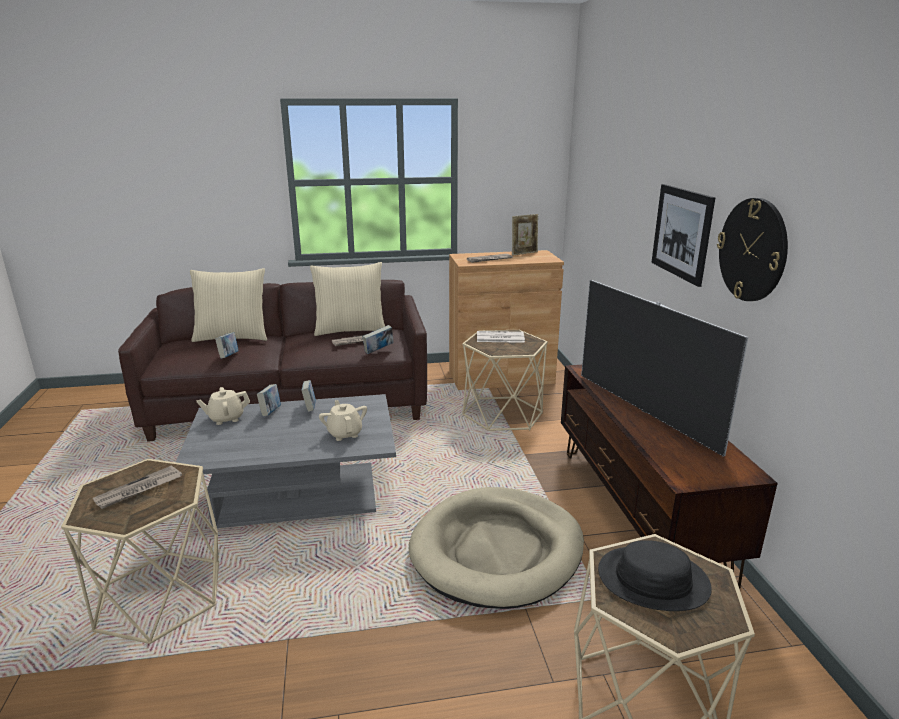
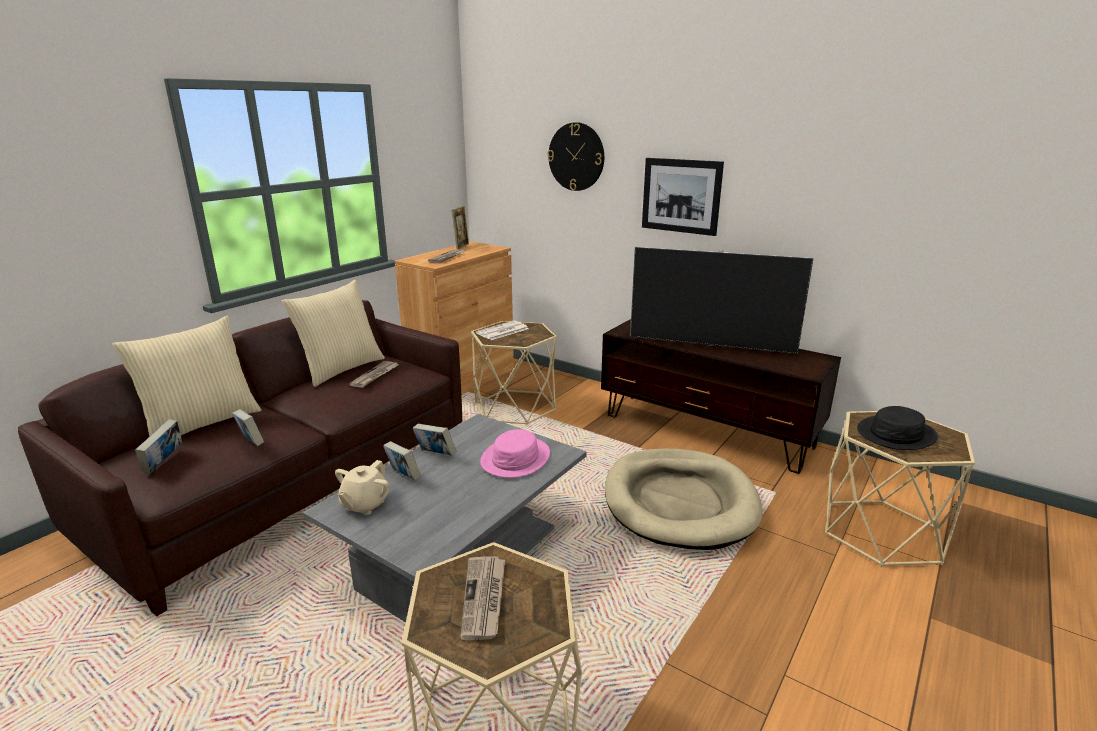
camera: 45 degrees left, 0 degrees up
(345, 433) = (516, 458): beige teapot -> pink hat
(378, 351) = (412, 377): book -> book (164, 463)
(752, 250) = (778, 196): wall clock -> wall clock (576, 157)

